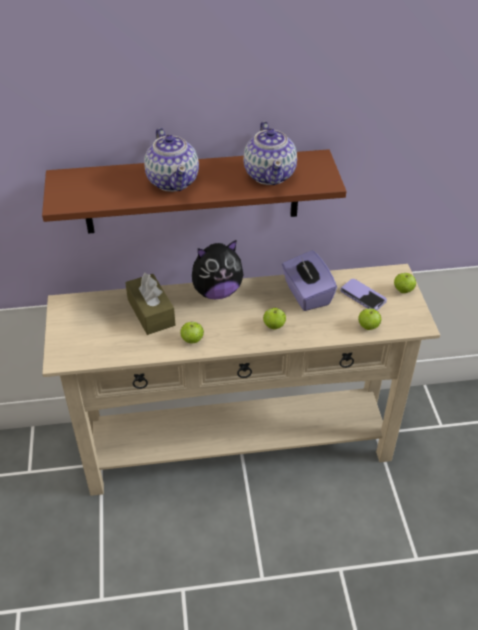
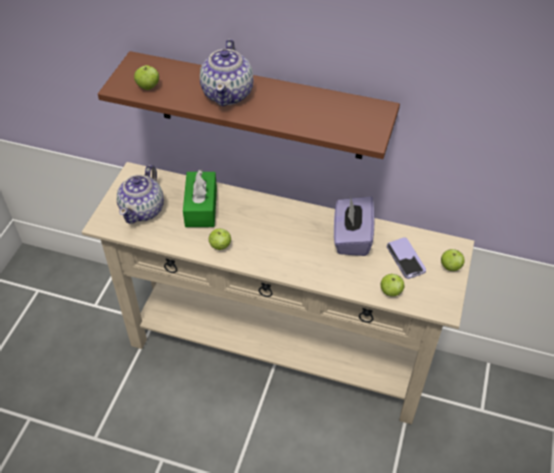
camera: 25 degrees right, 5 degrees up
(151, 312) = (201, 207): brown tissue box -> green tissue box
(217, 291) = (270, 207): plush toy -> none
(270, 175) = (321, 113): teapot -> teapot (143, 210)
(274, 326) = (301, 259): apple -> apple (148, 87)

